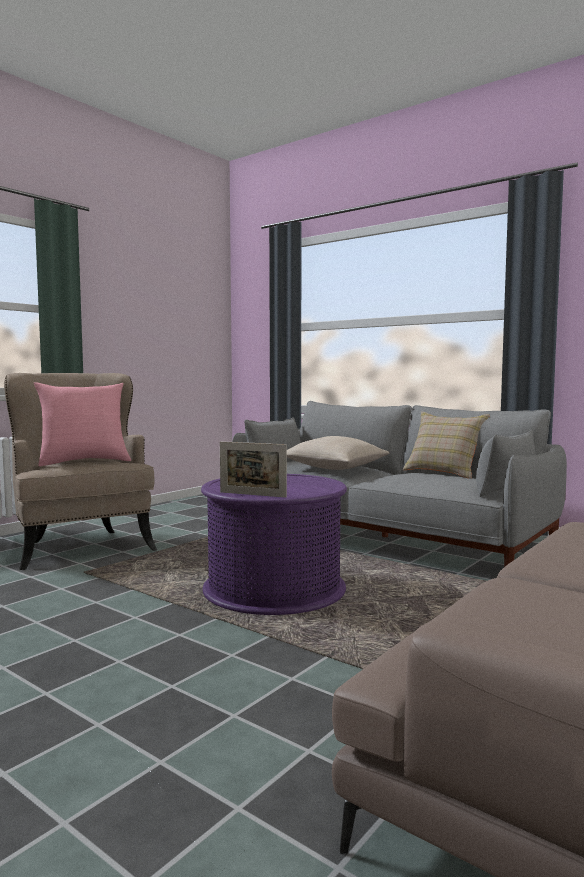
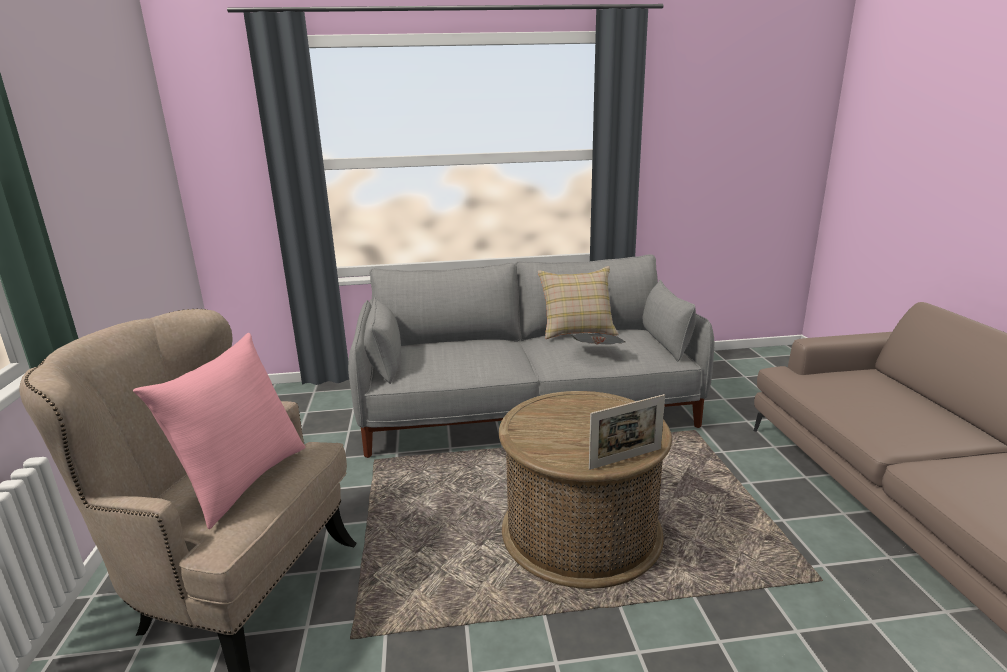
camera: 45 degrees left, 15 degrees up
(274, 588) = (581, 531): purple coffee table -> brown coffee table
(335, 468) = (487, 357): beige pillow -> none
(416, 479) = (597, 353): none -> newspaper

